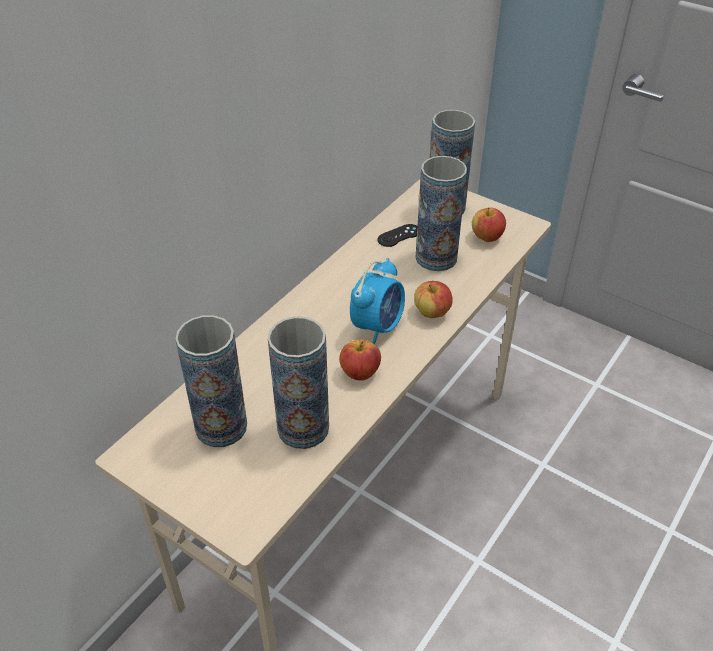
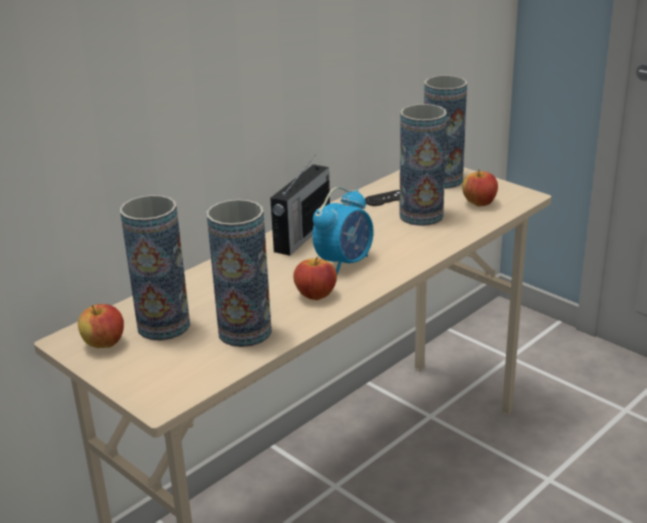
camera: 10 degrees right, 15 degrees down
(327, 292) = (301, 235): none -> radio
(432, 313) = (404, 255): apple -> apple (104, 344)

